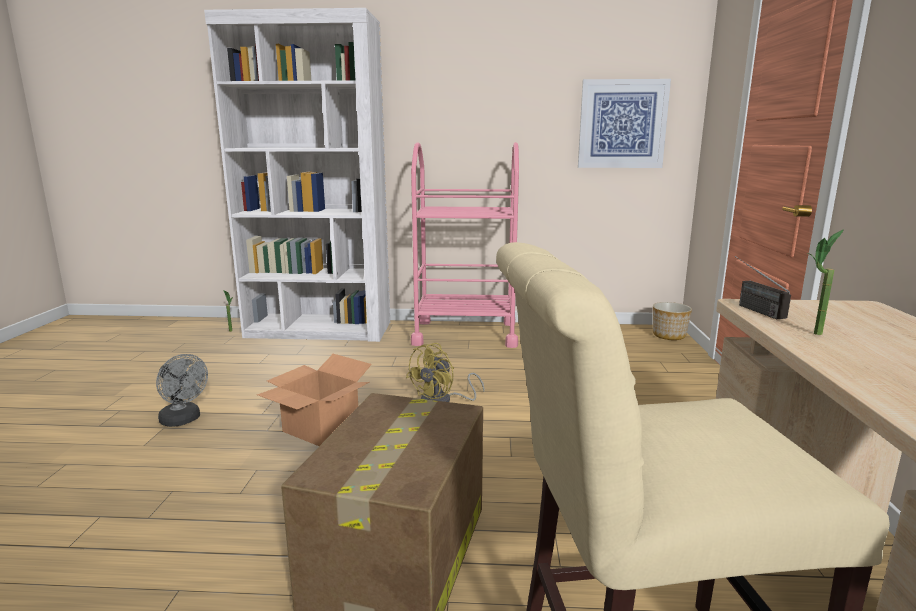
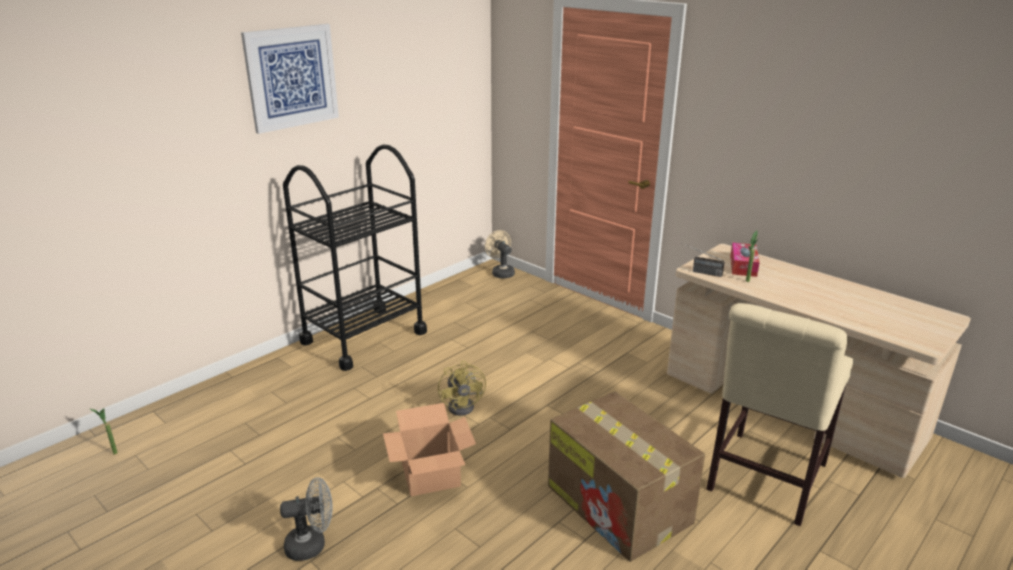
camera: 50 degrees left, 10 degrees up
(319, 330) = (220, 400): white bookcase -> none
(465, 333) = (364, 337): pink cart -> black cart
(622, 124) = (440, 102): picture -> picture (291, 77)
(668, 335) = (501, 272): planter -> beige fan
(854, 322) = (743, 266): none -> tissue box

